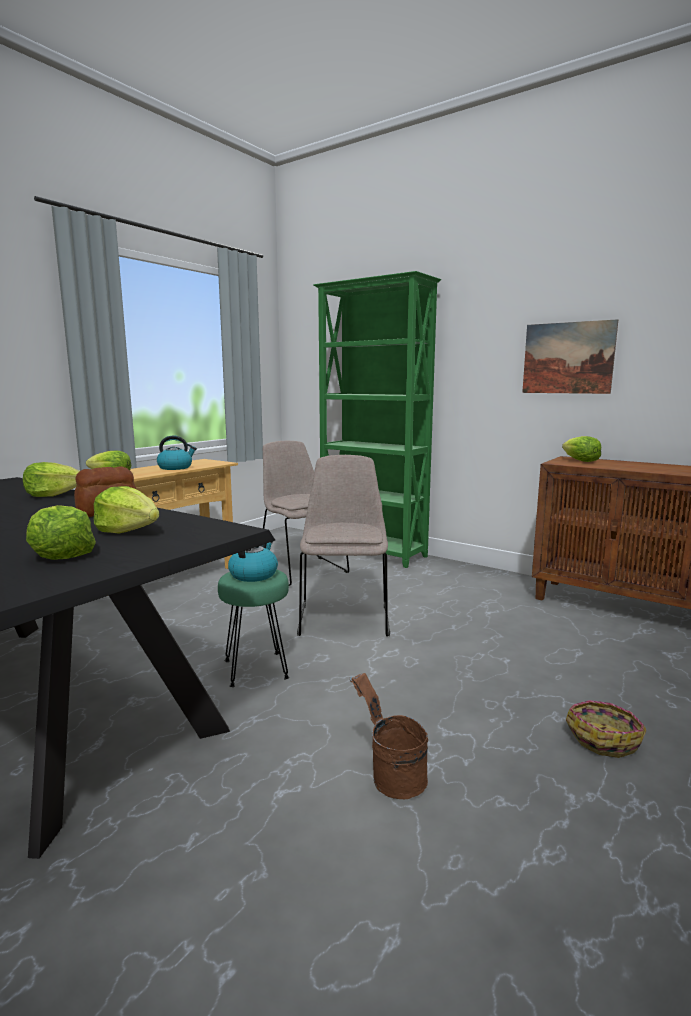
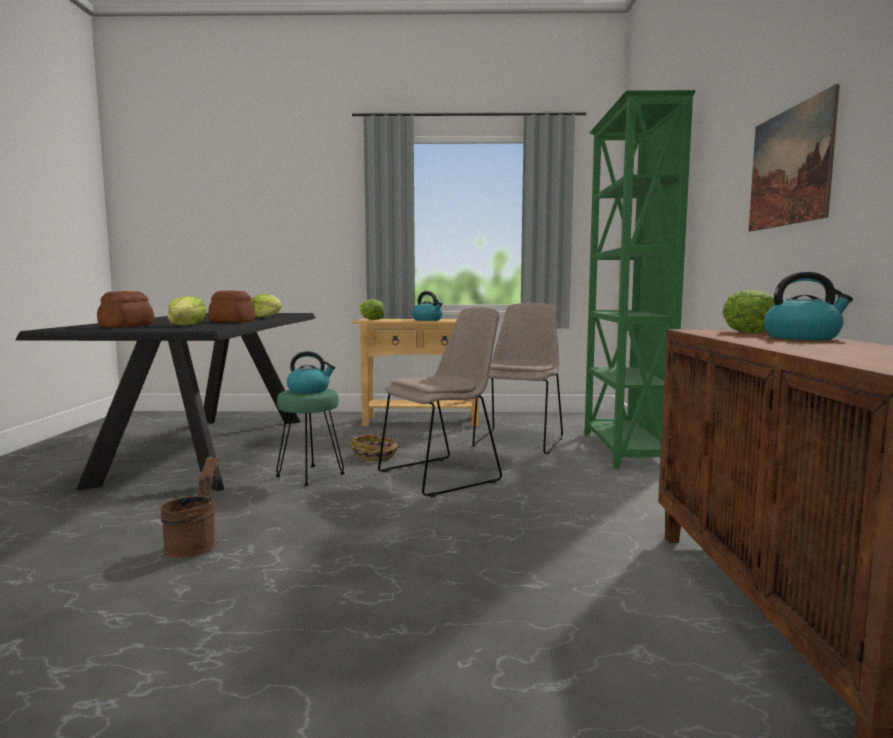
camera: 55 degrees right, 5 degrees down
(61, 554) = (125, 326): lettuce -> bread
(603, 738) = (329, 623): basket -> basket (376, 456)
(628, 463) = (802, 337): none -> kettle

